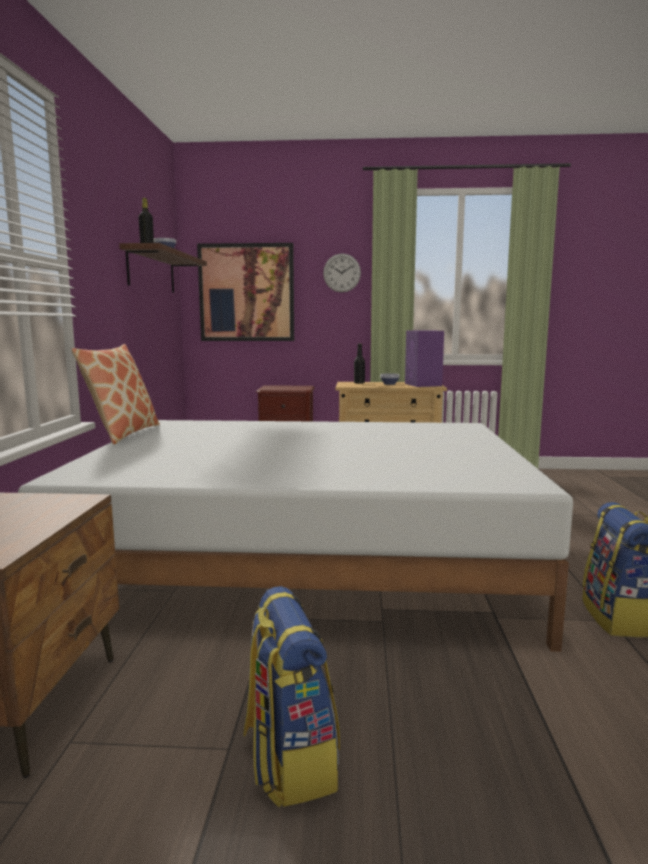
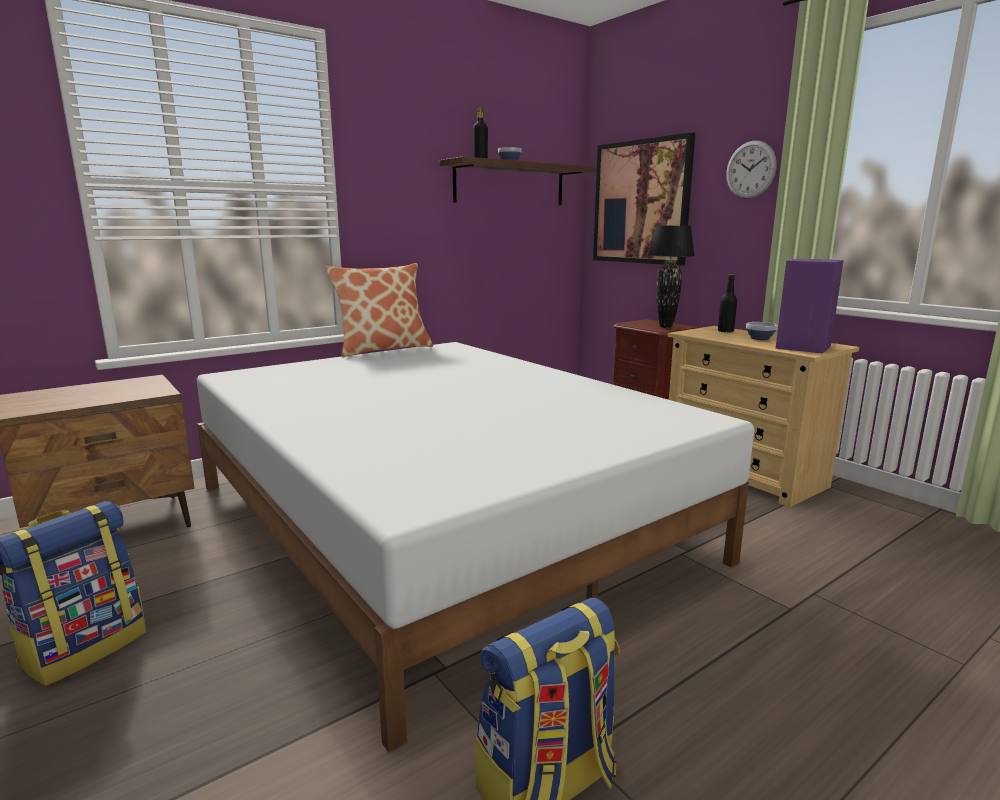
camera: 50 degrees right, 5 degrees up
(297, 387) = (665, 327): none -> black table lamp

